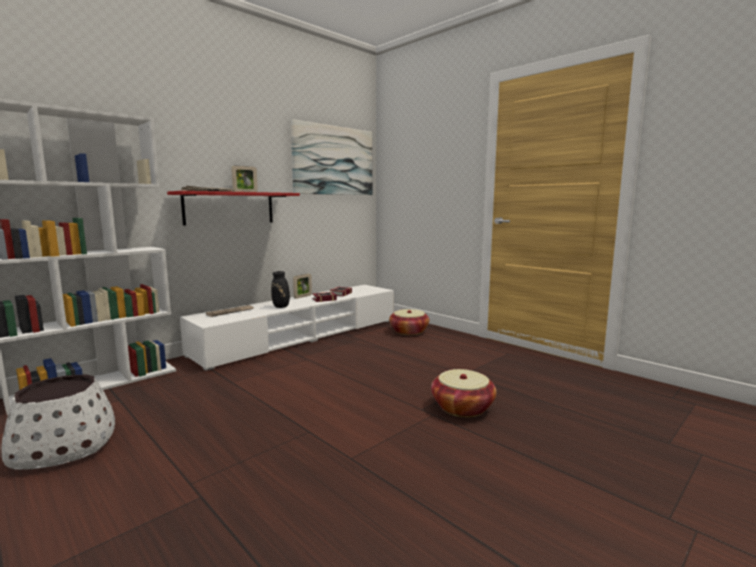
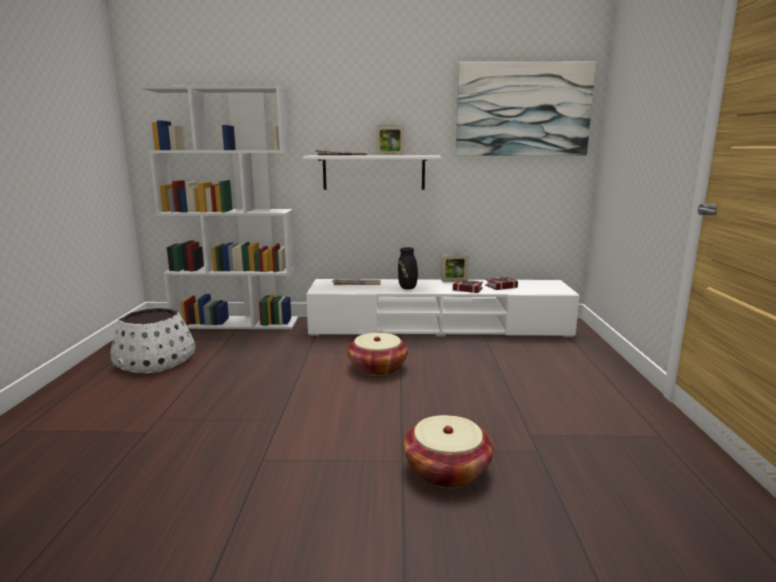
camera: 45 degrees right, 5 degrees up
(229, 208) = (373, 172): red shelf -> white shelf
(409, 331) = (569, 357): basket -> basket (377, 368)

